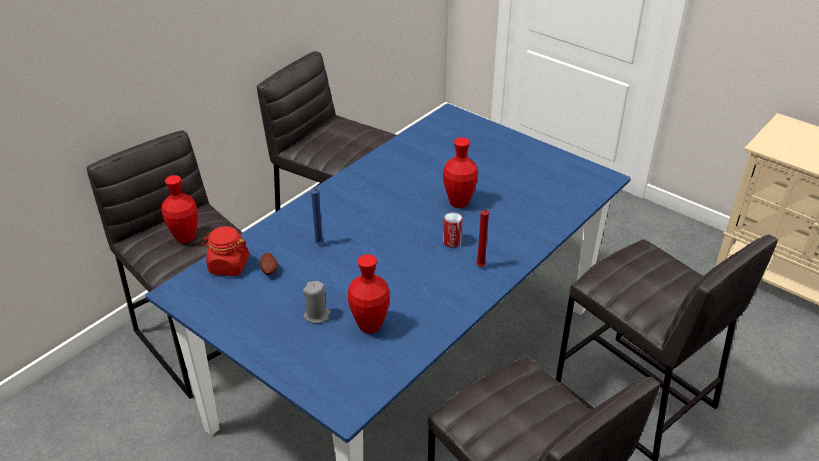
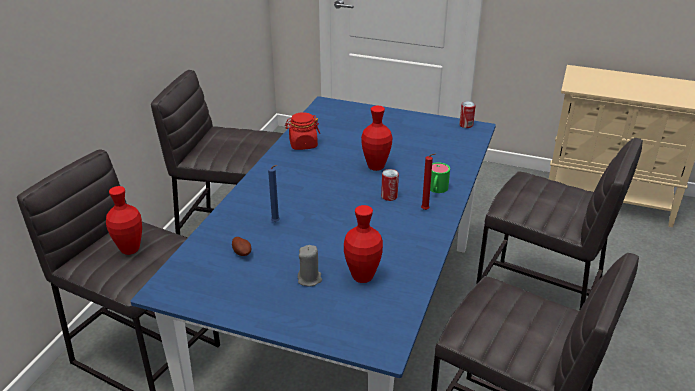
camera: 20 degrees left, 5 degrees down
(228, 266) = (200, 258): red jar -> red jar (303, 144)
(508, 245) = (436, 190): none -> green mug
(593, 172) = (466, 125): none -> can

